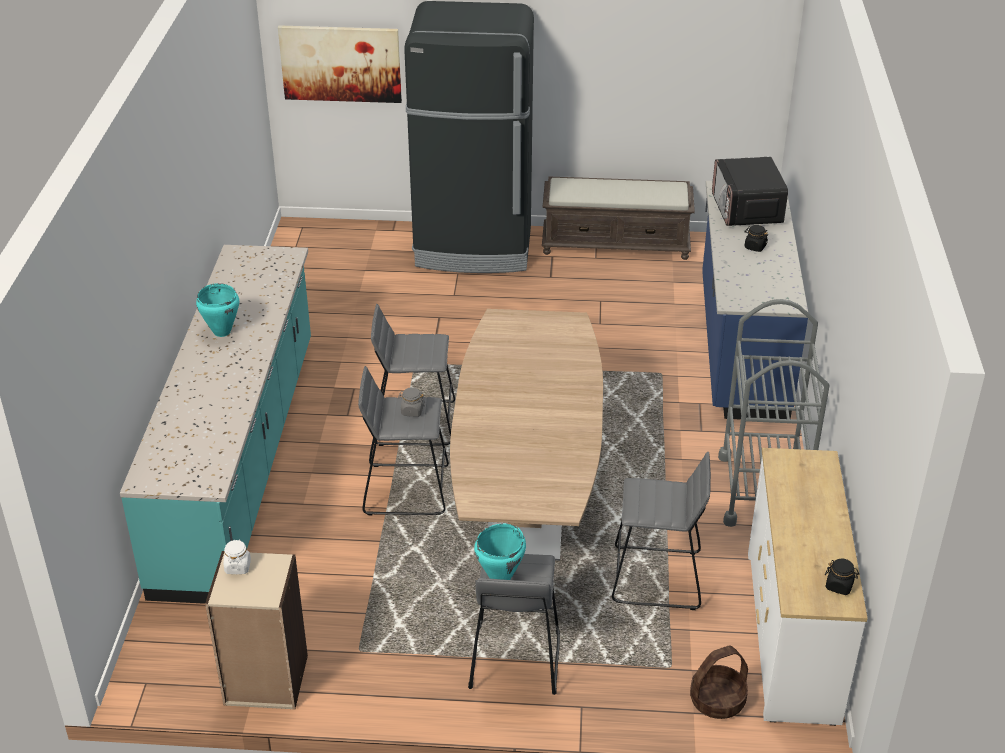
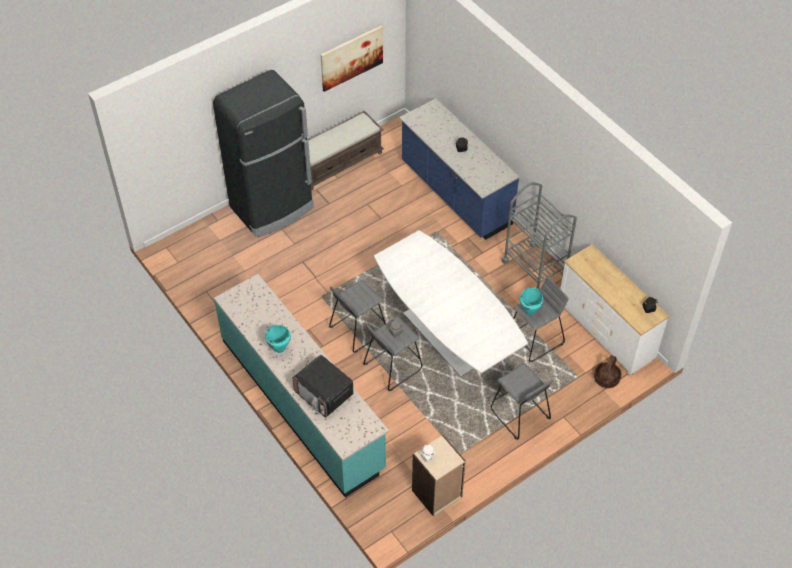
camera: 40 degrees left, 15 degrees up
(341, 63) = (171, 150): picture -> picture (351, 57)
(500, 578) = (518, 387): turquoise cooking pot -> turquoise cooking pot (530, 311)
(527, 496) = (446, 335): brown dining table -> white dining table
(746, 210) = (436, 126): microwave -> microwave (324, 394)

